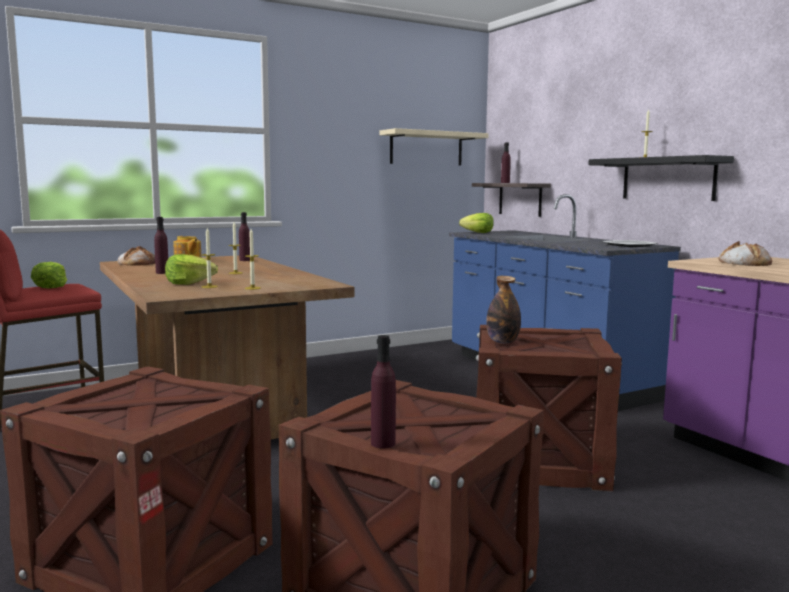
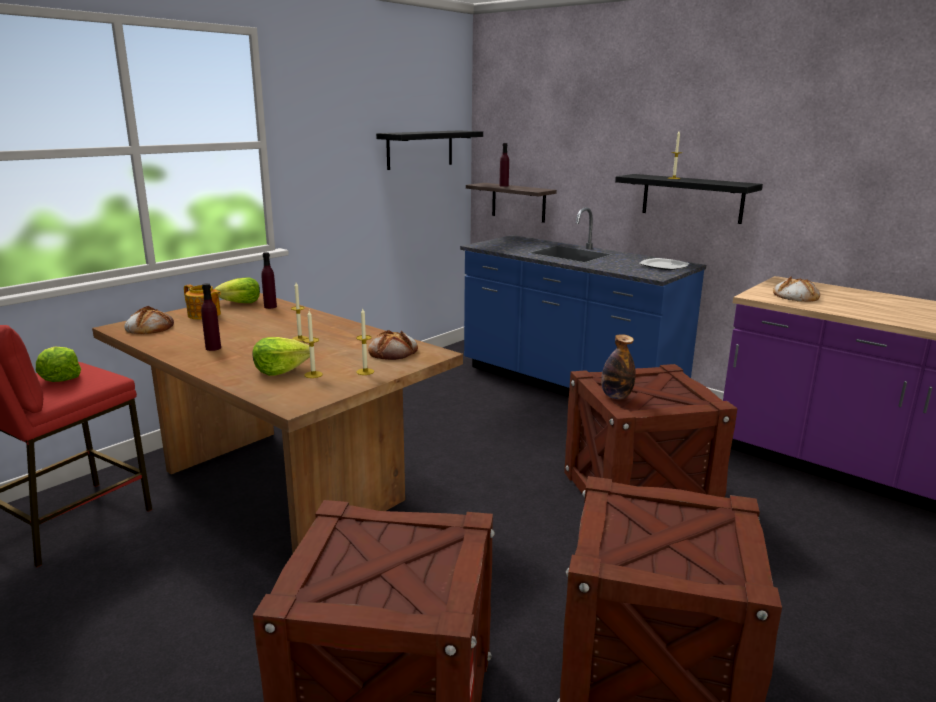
camera: 20 degrees left, 10 degrees up
(296, 282) = (393, 351): none -> bread
(383, 443) = (681, 576): purple bottle -> none
(426, 148) = (420, 149): beige shelf -> black shelf
(478, 233) = (490, 245): lettuce -> lettuce (241, 303)

